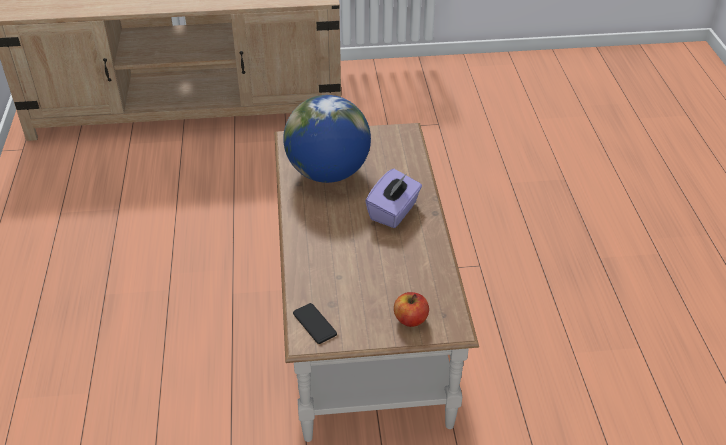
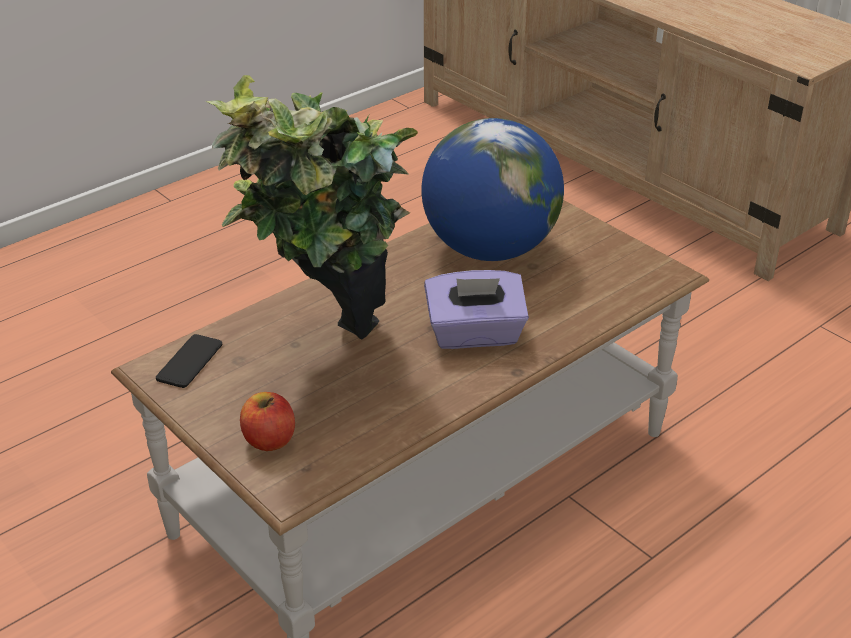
camera: 55 degrees right, 5 degrees down
(359, 268) = (328, 353): none -> potted plant

